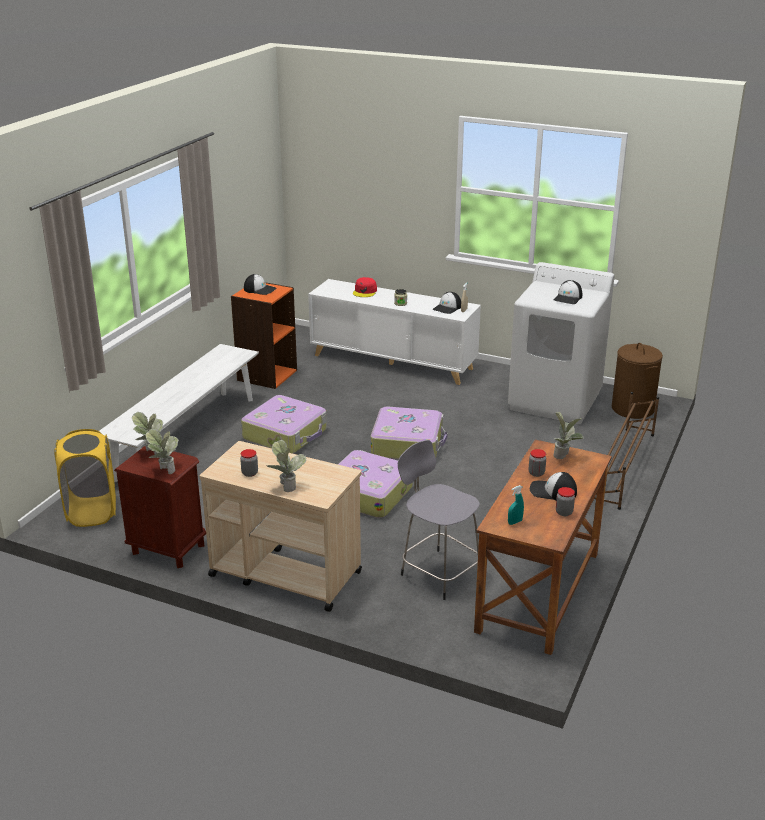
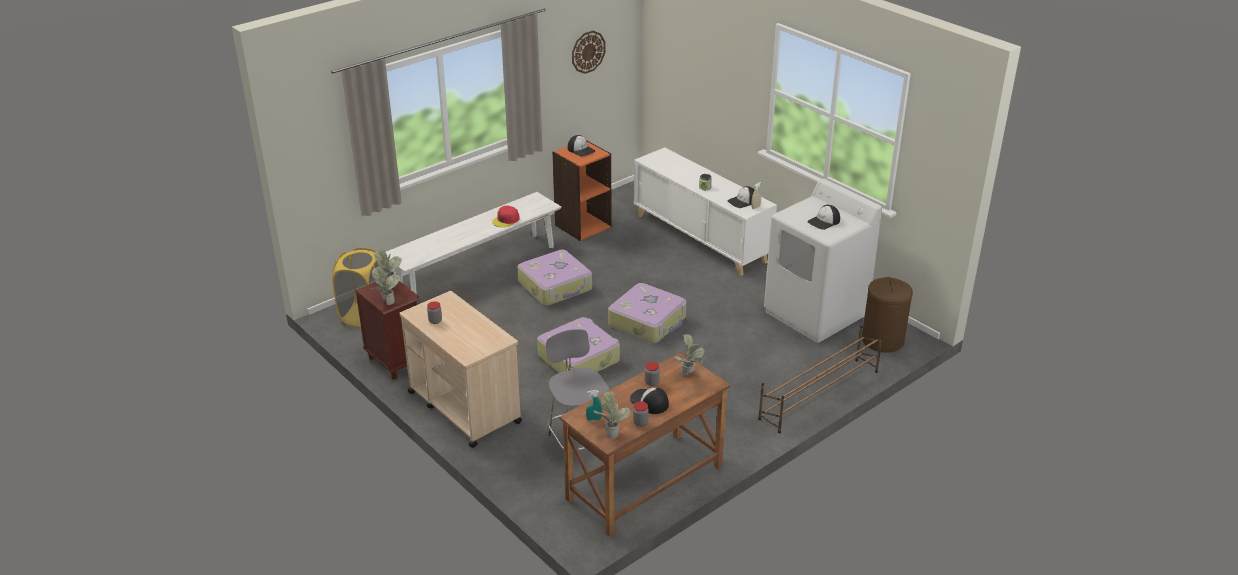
camera: 25 degrees right, 5 degrees up
(243, 185) = (588, 52): none -> wall clock
(286, 486) = (452, 339): potted plant -> potted plant (611, 432)
(365, 291) = (684, 168): red cap -> red cap (506, 220)

